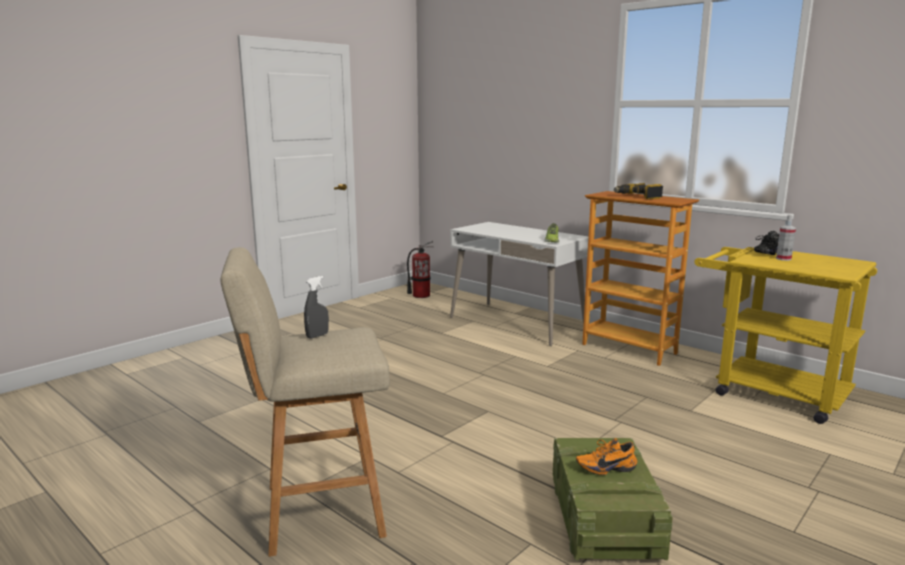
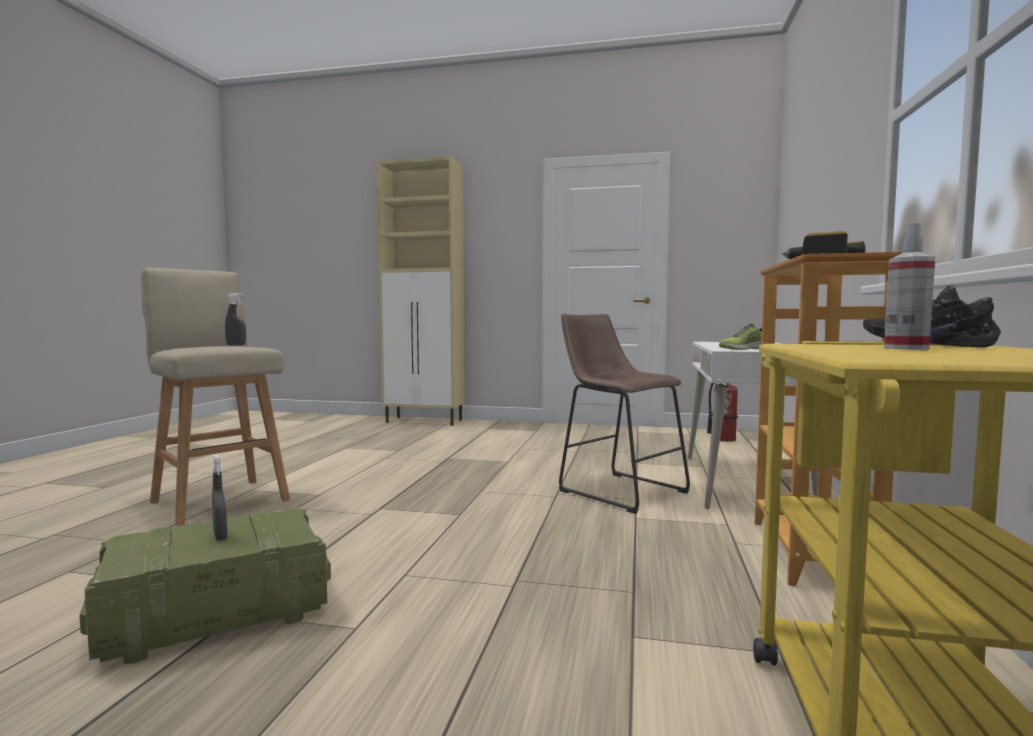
camera: 60 degrees right, 10 degrees down
(148, 363) = (425, 421): none -> beige cabinet
(492, 355) = (618, 490): none -> brown stool
(605, 467) = (220, 536): orange shoe -> grey spray bottle

